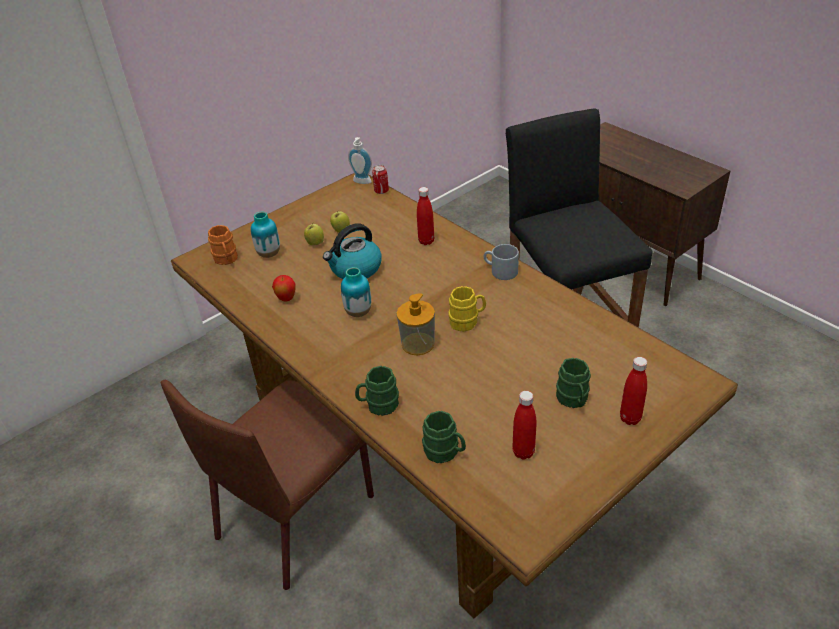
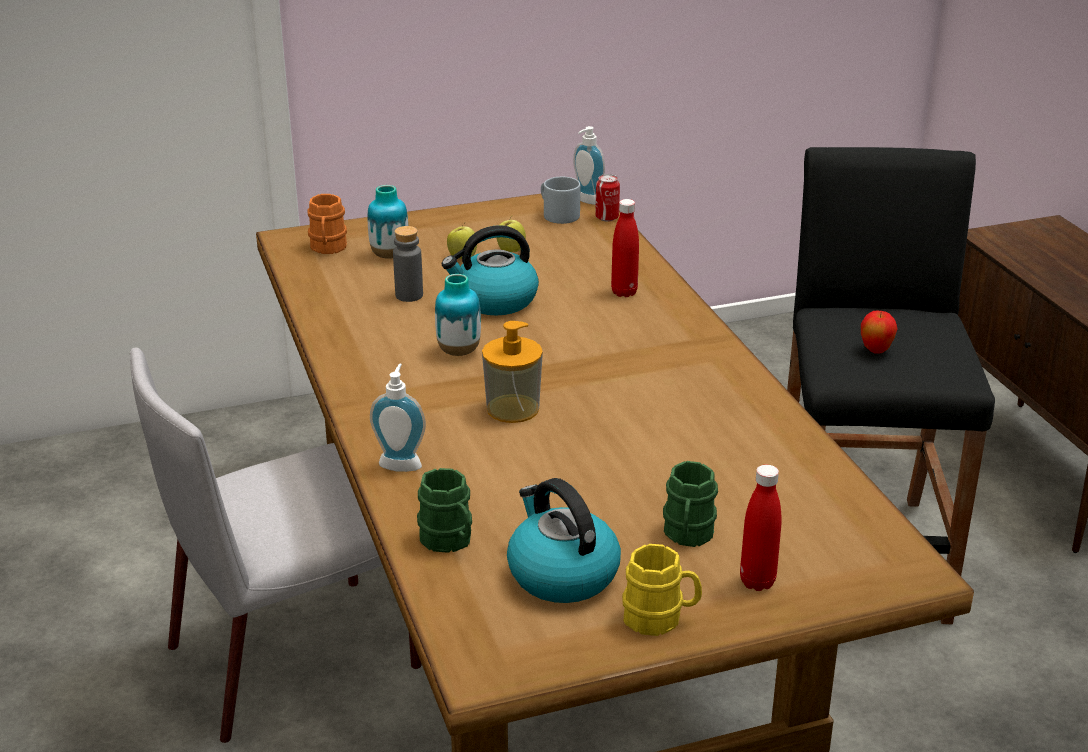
camera: 20 degrees right, 10 degrees down
(286, 299) = (373, 312): apple -> apple (875, 351)
(298, 514) = (298, 655): brown chair -> grey chair
(301, 280) = (409, 295): none -> grey bottle
(378, 405) = (401, 462): green mug -> soap dispenser
(467, 321) = (606, 401): yellow mug -> yellow mug (660, 619)
(500, 271) = (705, 354): grey mug -> grey mug (556, 214)
(523, 452) = (561, 574): red bottle -> kettle

